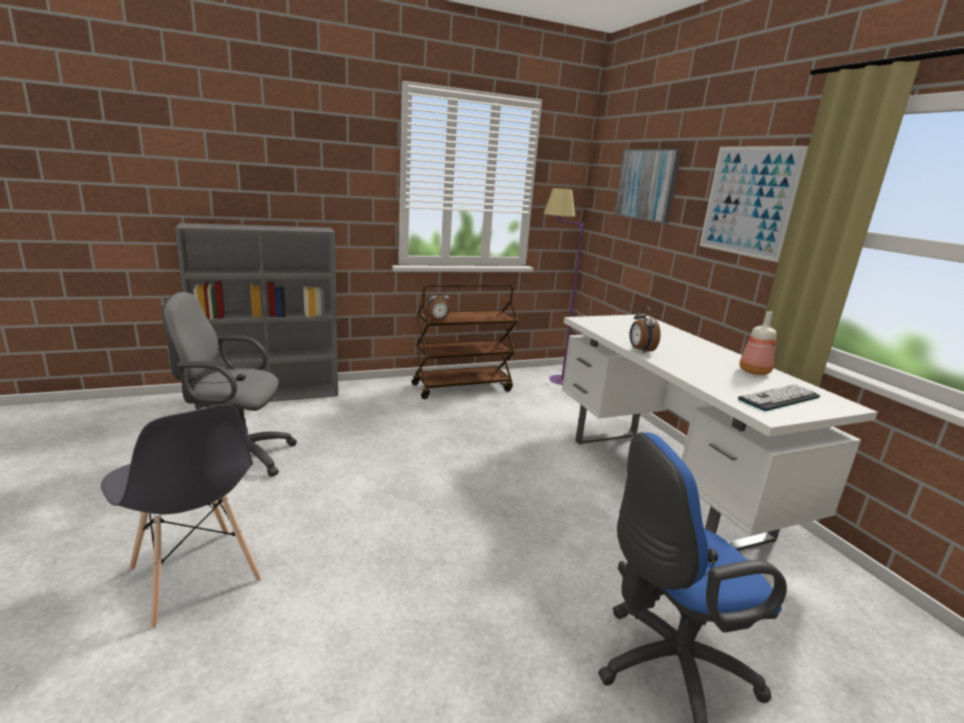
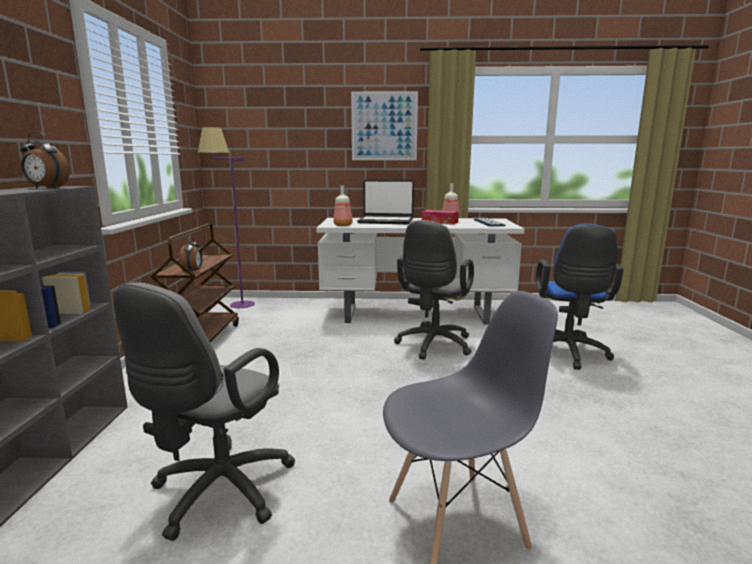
camera: 65 degrees left, 5 degrees down
(564, 513) = (432, 346): none -> grey office chair
(595, 324) = (343, 225): none -> bottle
(640, 350) = (405, 226): alarm clock -> alarm clock (46, 188)
(647, 184) = (281, 121): picture -> none
(665, 339) = (386, 221): none -> laptop
(715, 366) = (439, 222): none -> tissue box

